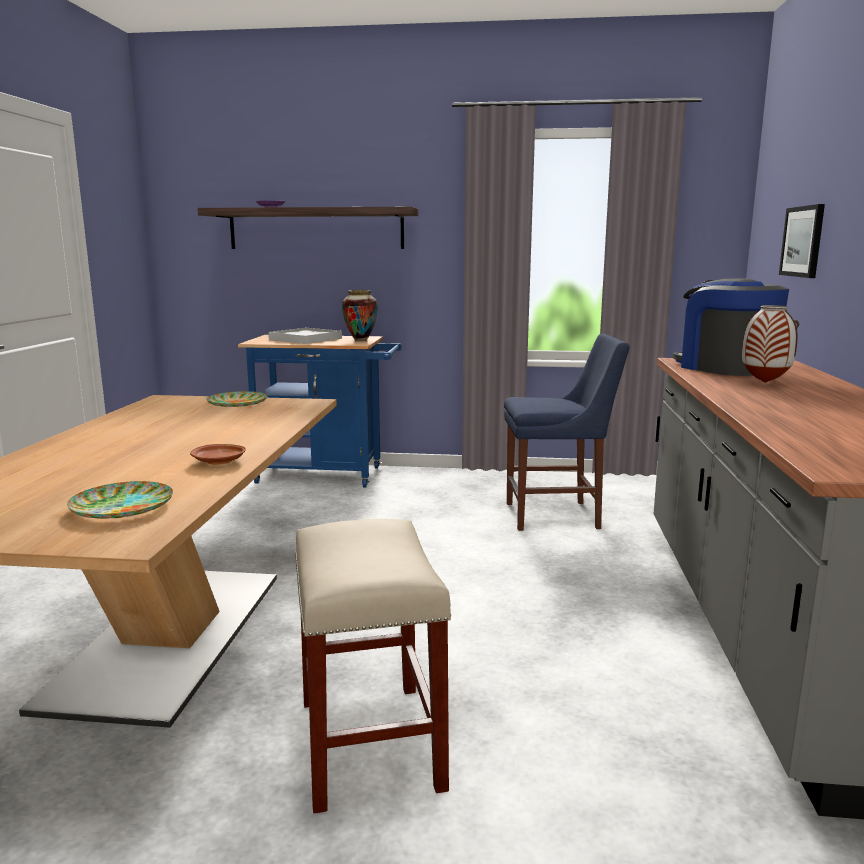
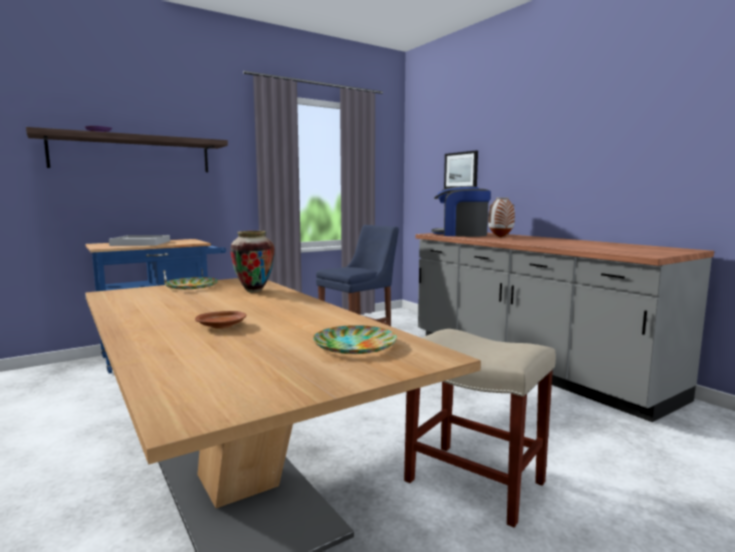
camera: 40 degrees left, 5 degrees down
(219, 462) = (318, 313): brown plate -> brown plate (222, 326)
(360, 340) = (189, 241): vase -> vase (254, 291)

